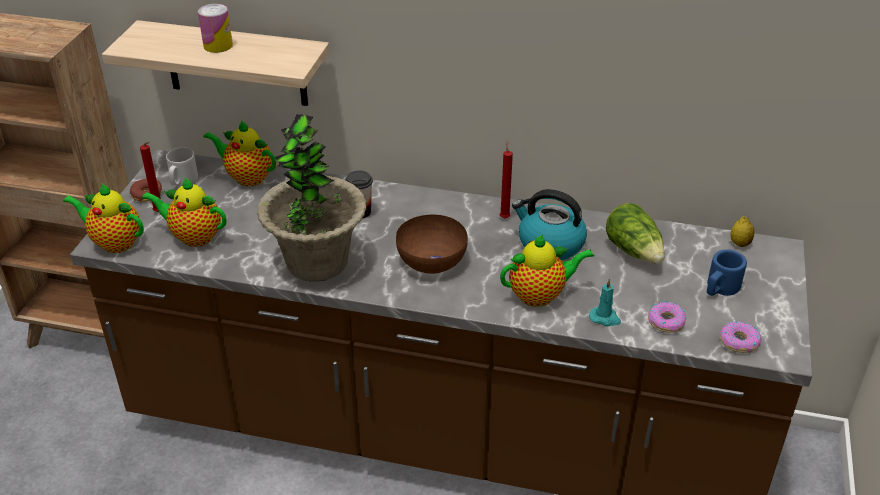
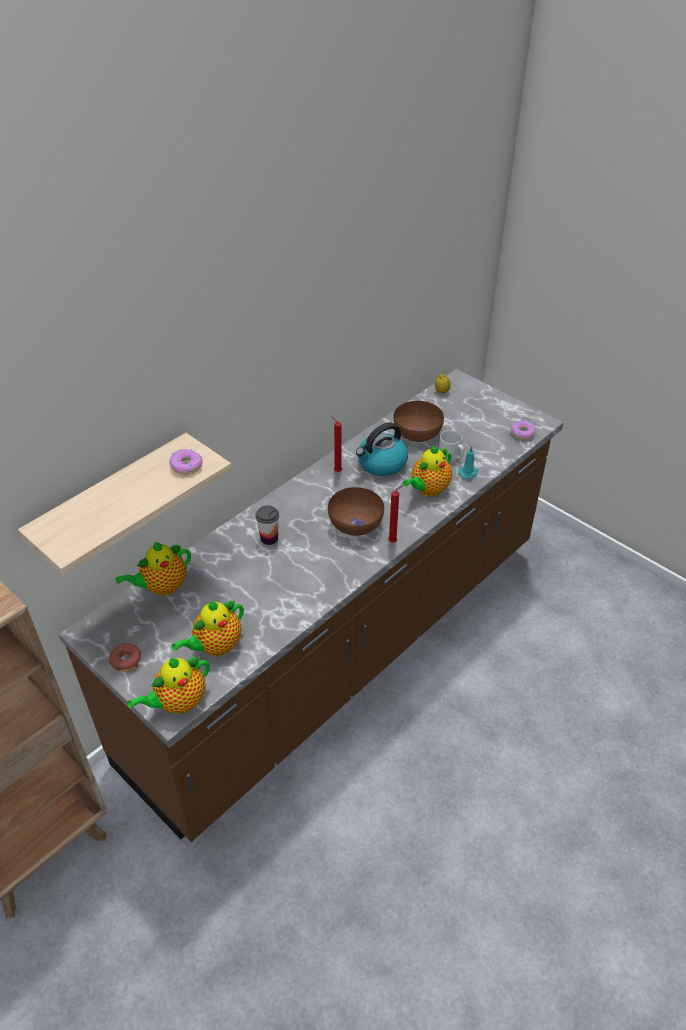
camera: 60 degrees left, 5 degrees up
(159, 212) = (161, 659): red candle -> red candle (394, 541)
(182, 181) = (128, 630): grey mug -> grey mug (451, 456)
(218, 45) = (127, 492): can -> none
(317, 262) = (309, 583): potted plant -> none
(540, 295) = (428, 490): teapot -> teapot turned 150 degrees counterclockwise
(634, 251) = (416, 433): lettuce -> brown bowl
(666, 322) = (488, 451): donut -> donut (186, 465)
(720, 288) = (474, 417): blue mug -> none

